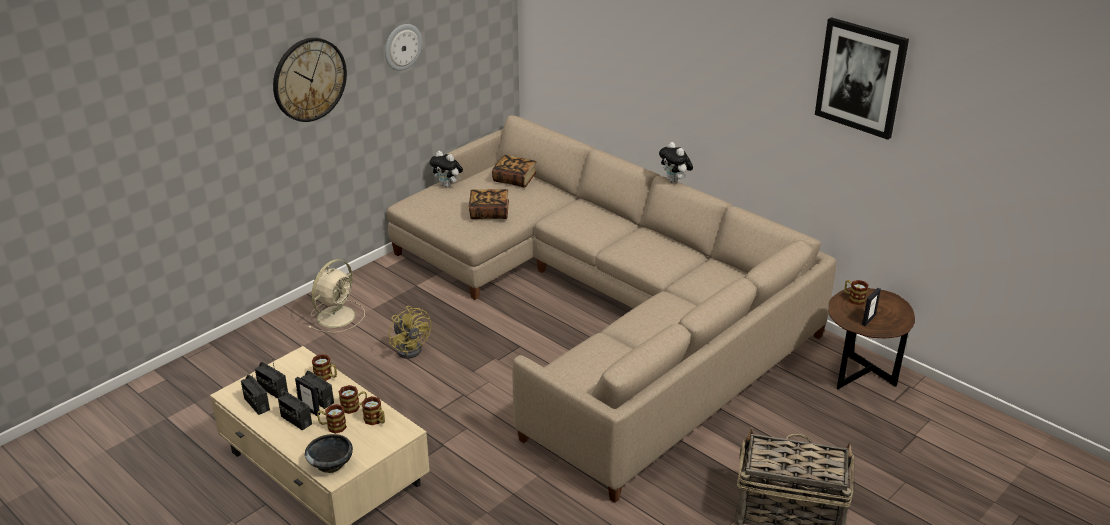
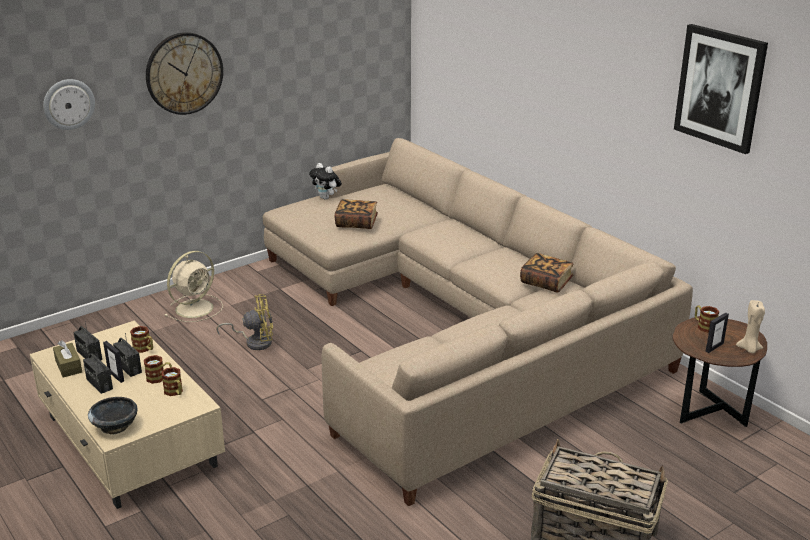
camera: 10 degrees right, 5 degrees down
(256, 404) = (68, 366): radio -> brown tissue box
(332, 426) = (131, 393): mug -> none
(402, 46) = (284, 54): wall clock -> wall clock (68, 104)
(411, 347) = (254, 342): yellow fan -> yellow fan turned 75 degrees counterclockwise
(515, 179) = (392, 197): book -> book (546, 282)
(675, 181) = (539, 201): plush toy -> none
(899, 319) = (749, 349): none -> beige candle

